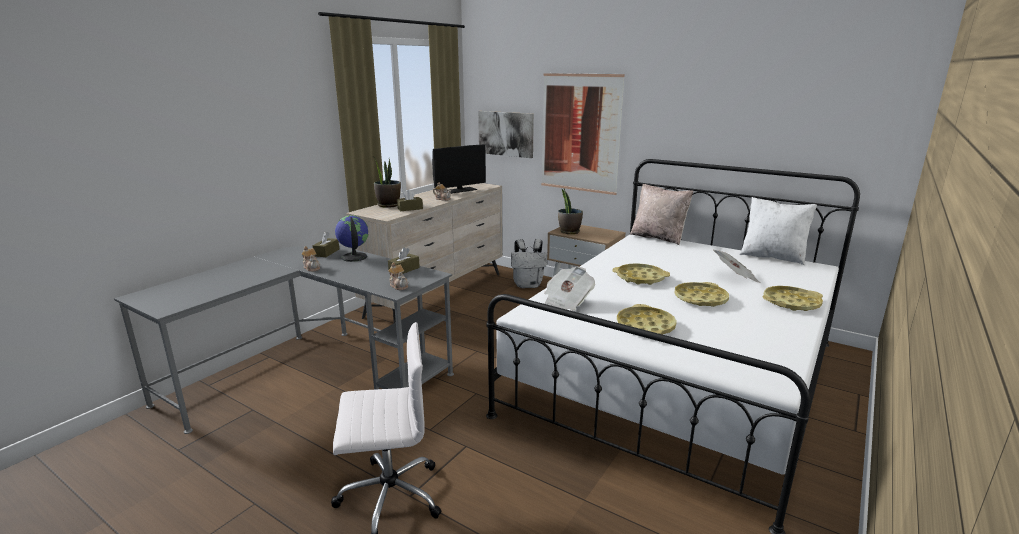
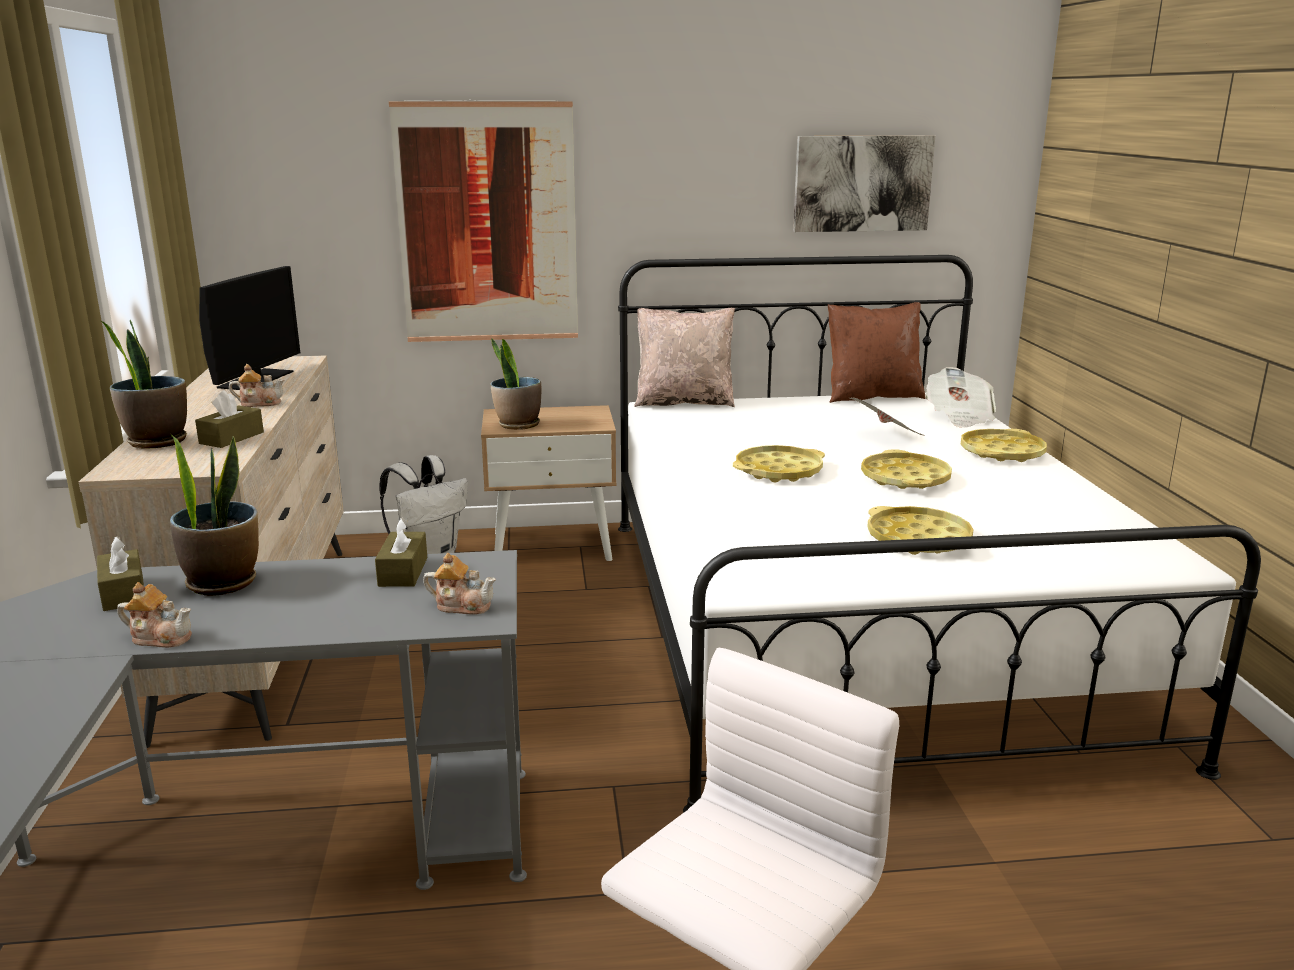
camera: 40 degrees left, 0 degrees up
(353, 257) = (223, 582): globe -> potted plant
(506, 133) = (301, 239): picture -> picture (862, 183)
(566, 302) = (753, 541): newspaper -> newspaper (959, 417)
(772, 257) = (872, 396): white pillow -> brown pillow

